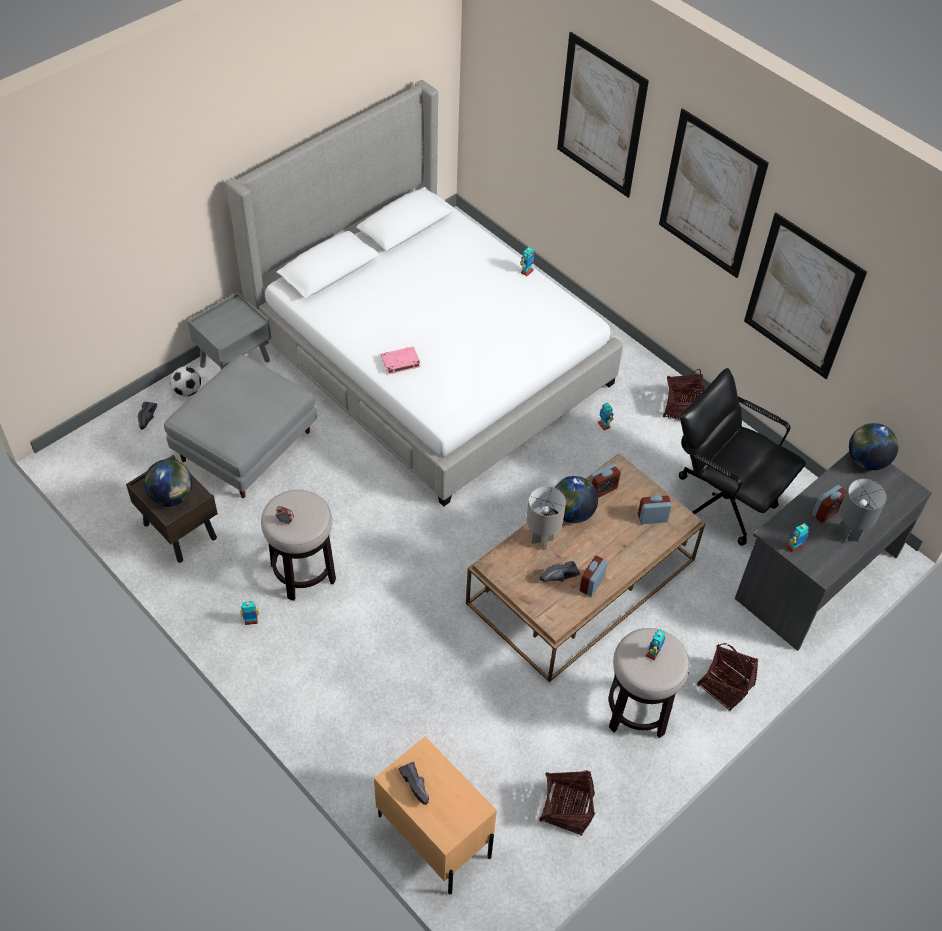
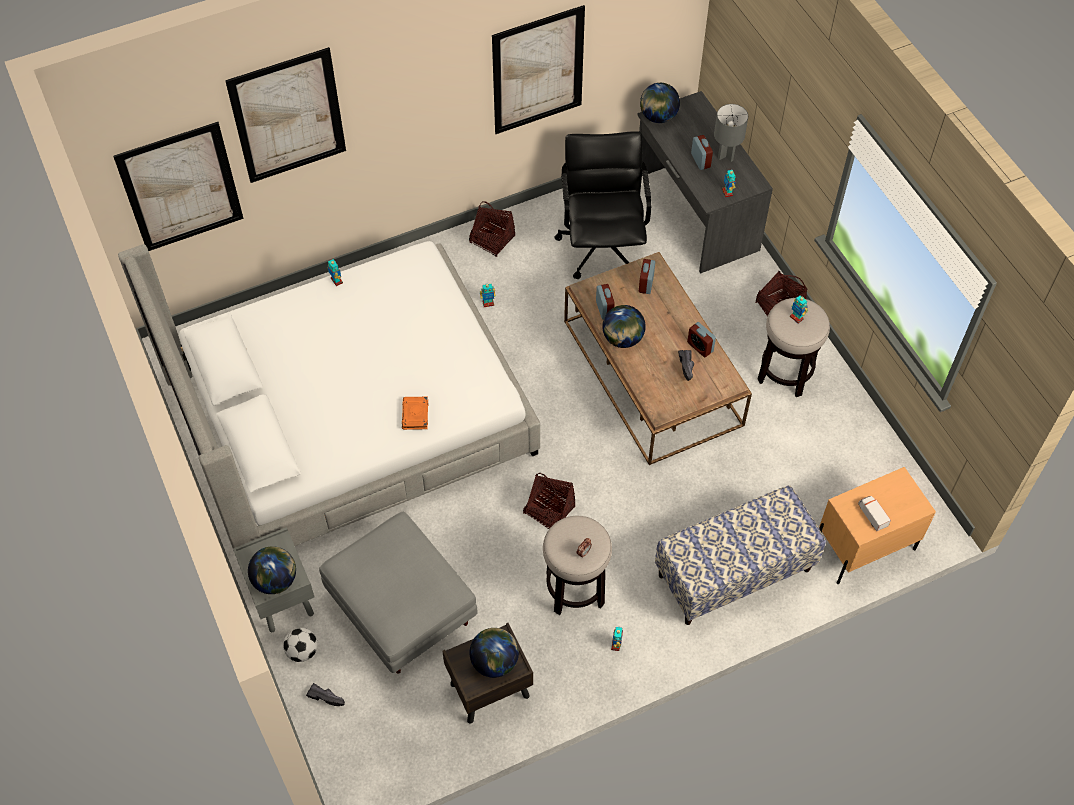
camera: 70 degrees left, 5 degrees up
(216, 327) = (275, 580): none -> globe
(361, 709) = (734, 573): none -> bench
(400, 362) = (415, 415): pink book -> orange book
(417, 785) = (872, 515): black shoe -> toy truck
(541, 541) = (645, 369): grey table lamp -> none
(566, 809) = (860, 448): basket -> basket (549, 510)
(711, 195) = (427, 76): picture -> picture (181, 188)
(722, 501) = (602, 247): black office chair -> black office chair turned 120 degrees clockwise

